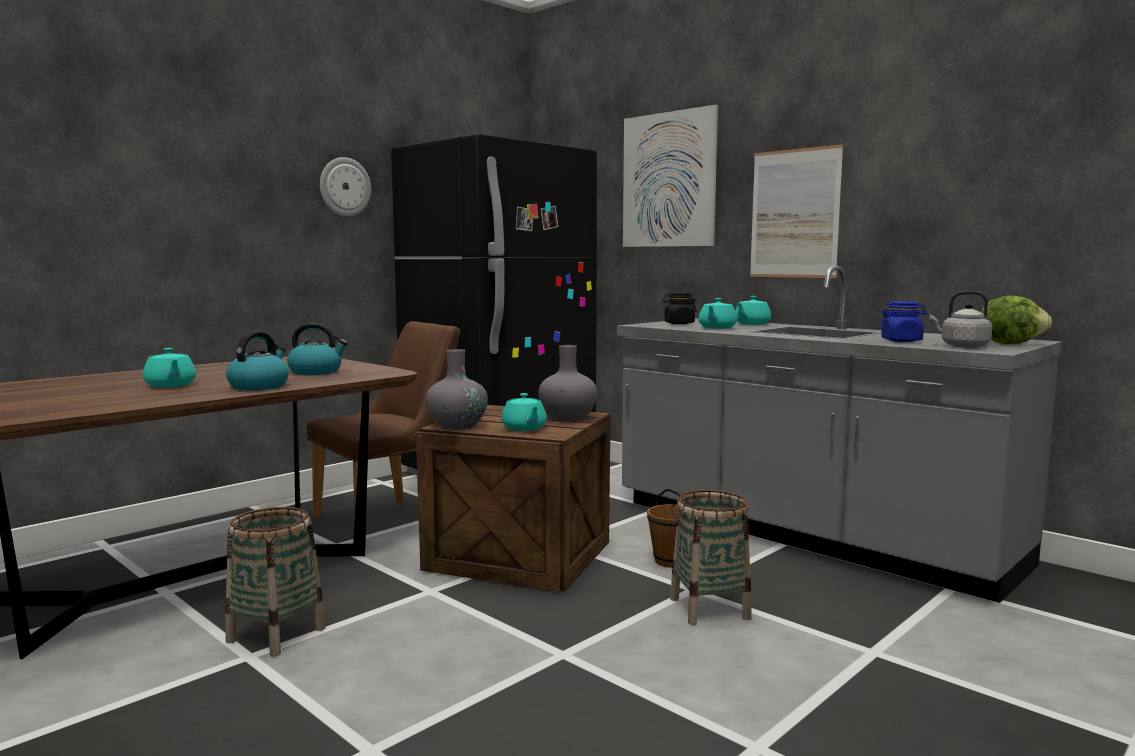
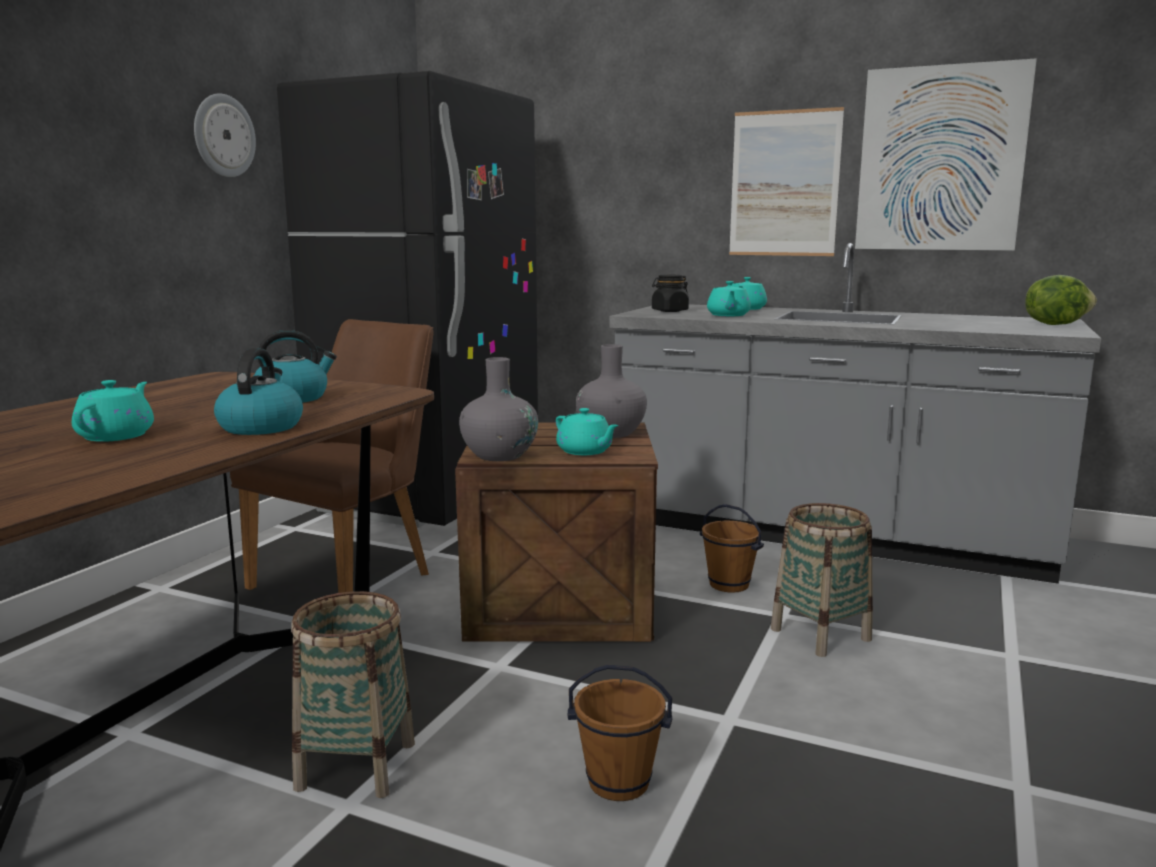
camera: 20 degrees left, 5 degrees up
(170, 385) = (117, 436): turquoise teapot -> turquoise teapot turned 120 degrees counterclockwise
(434, 679) = (618, 783): none -> brown bucket
(668, 180) = (621, 140): picture -> picture (940, 159)
(901, 341) = (954, 325): blue jar -> none
(962, 346) = (1026, 329): grey kettle -> none

